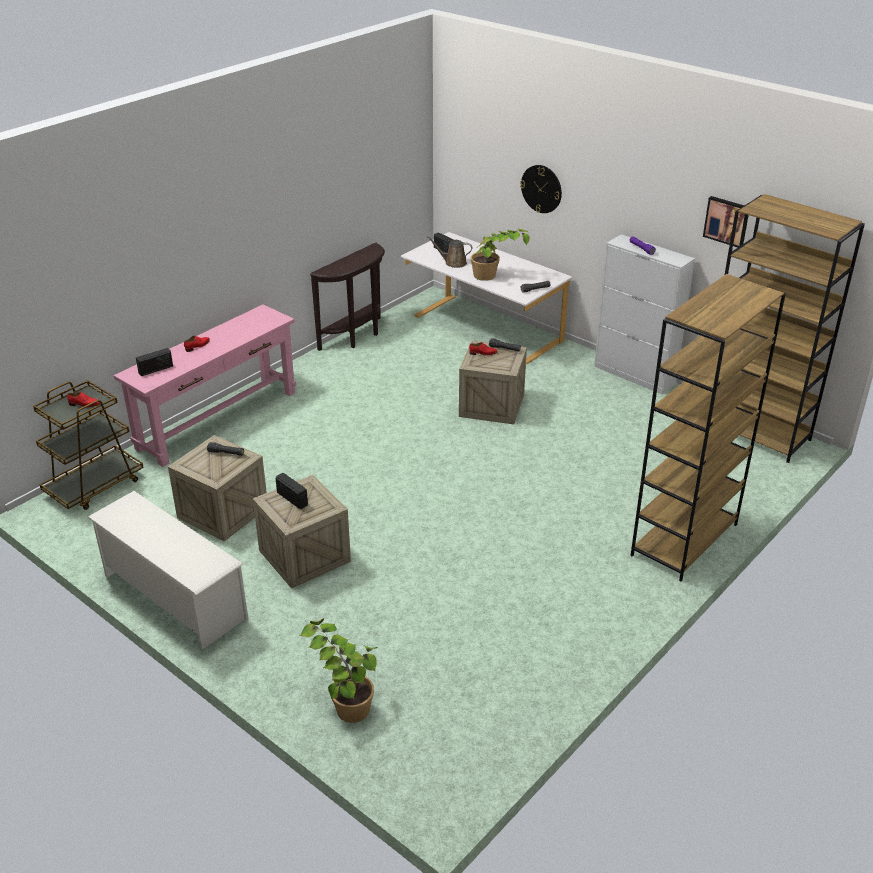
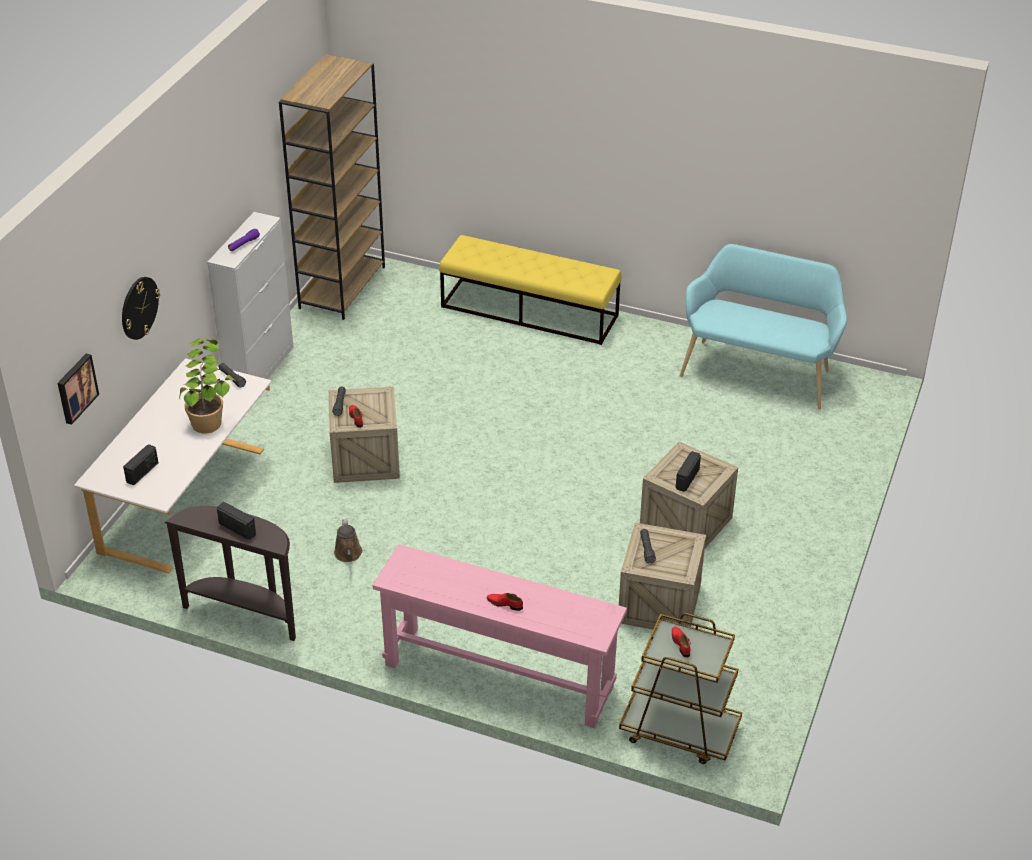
camera: 110 degrees left, 5 degrees up
(156, 370) = (575, 618): radio -> radio (237, 528)
(173, 596) = (793, 590): white shoe rack -> none
(344, 698) = (826, 450): potted plant -> none
(453, 263) = (177, 457): brown watering can -> brown watering can (348, 554)
(511, 692) = (758, 370): none -> turquoise bench
(684, 540) = (530, 311): brown bookcase -> yellow bench
(727, 221) = (260, 153): picture -> picture (76, 388)

